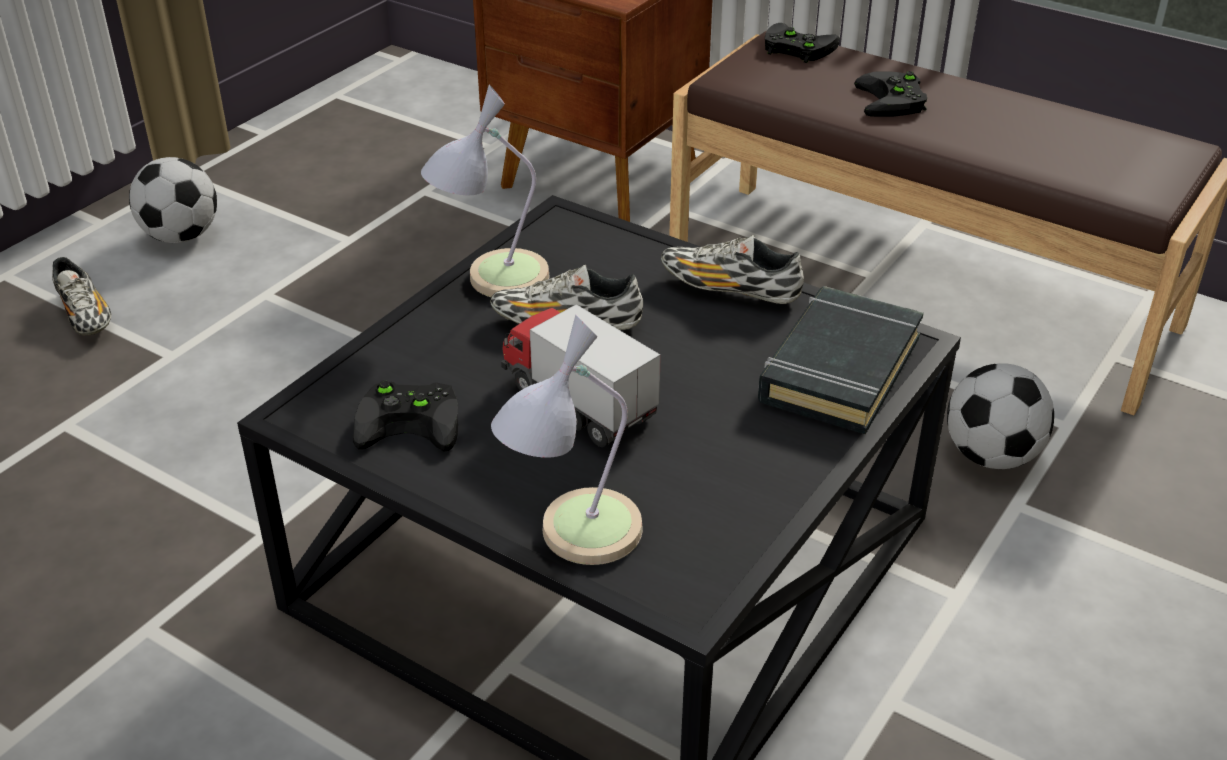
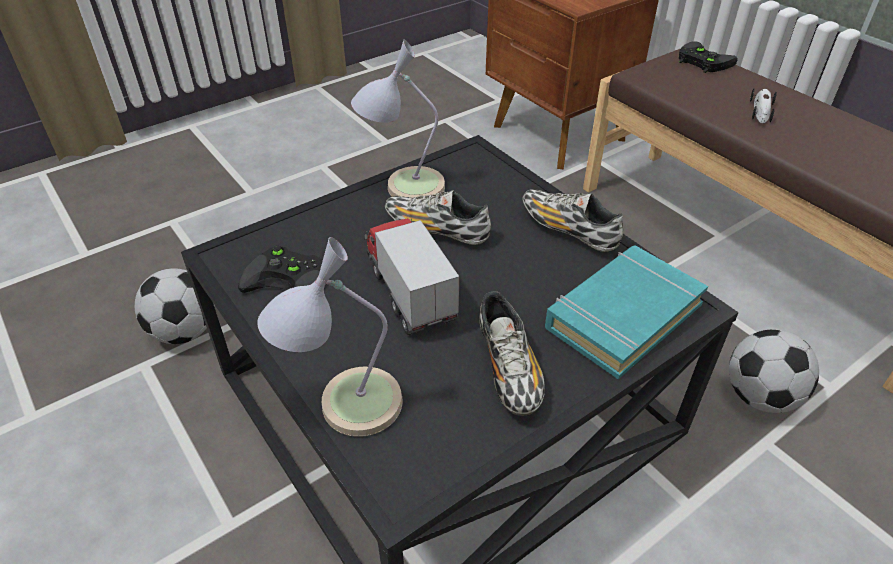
camera: 20 degrees right, 5 degrees up
(85, 315) = (219, 158): shoe -> shoe (508, 369)
(182, 236) = (295, 121): football -> football (185, 332)
(839, 369) = (622, 316): black book -> turquoise book
(894, 101) = (761, 111): black game controller -> toy car

